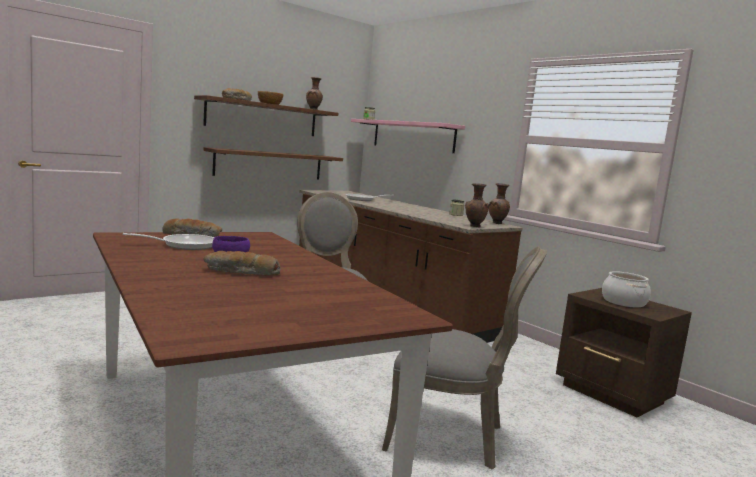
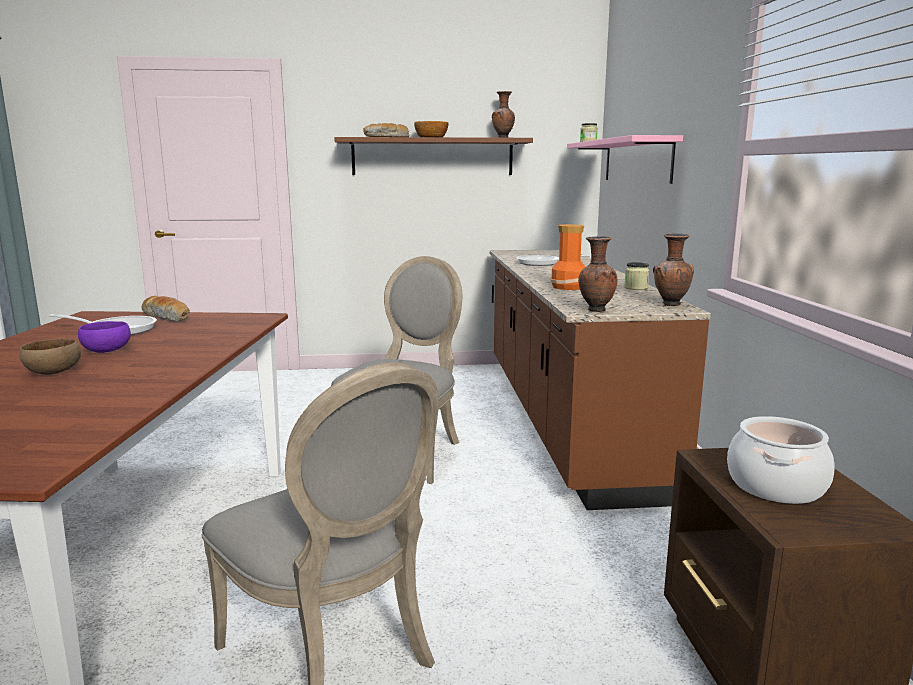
camera: 35 degrees right, 5 degrees up
(241, 273) = (52, 372): bread -> brown bowl
(269, 164) = (447, 218): brown shelf -> none
(423, 214) = (569, 287): none -> vase

